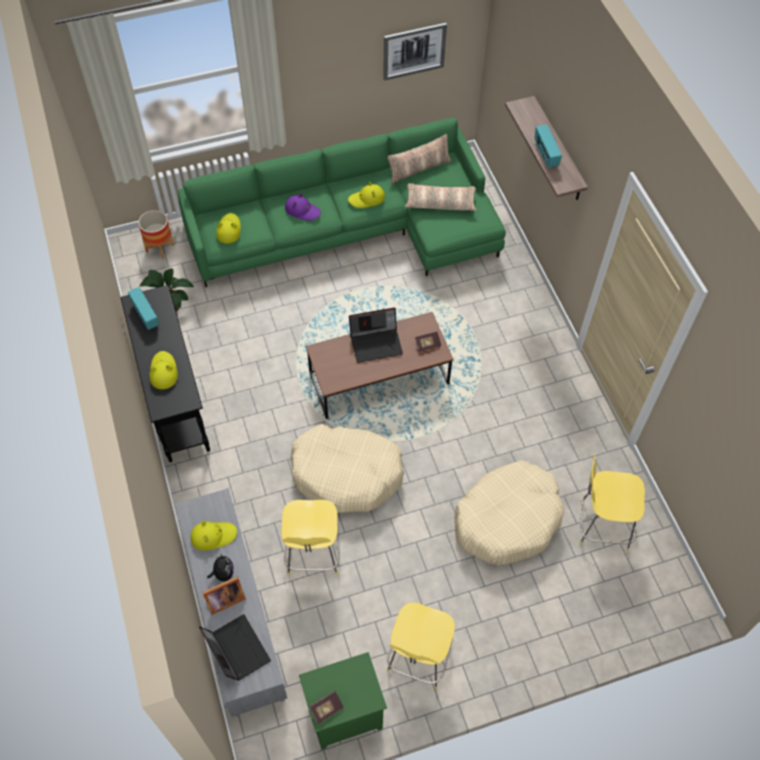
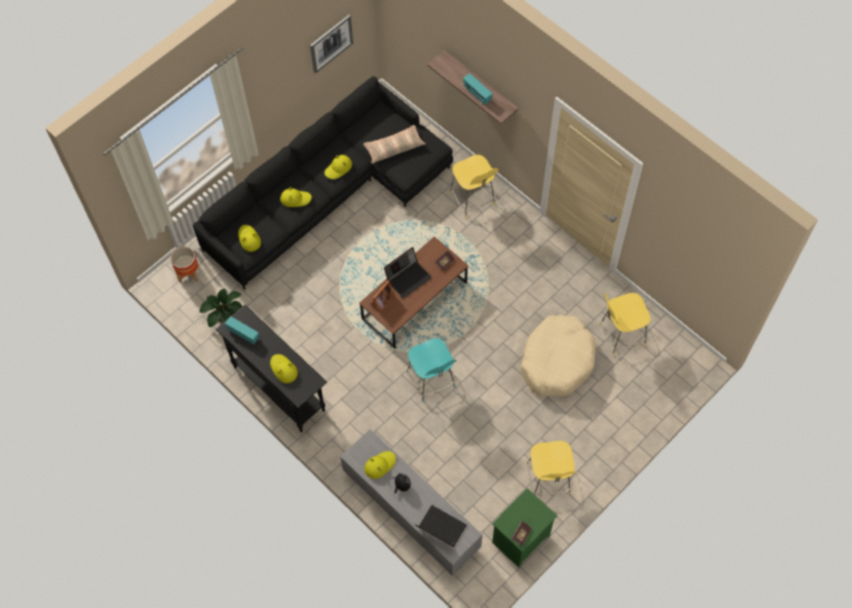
camera: 25 degrees left, 5 degrees up
(223, 599) = (412, 502): picture frame -> picture frame (382, 302)
(302, 210) = (295, 199): purple hat -> yellow hat
(313, 554) = (440, 447): yellow stool -> yellow stool (473, 199)
(346, 474) = (431, 381): beige dog bed -> turquoise stool
(353, 229) = (329, 193): green sofa -> black sofa
(418, 169) = (362, 126): pillow -> none

